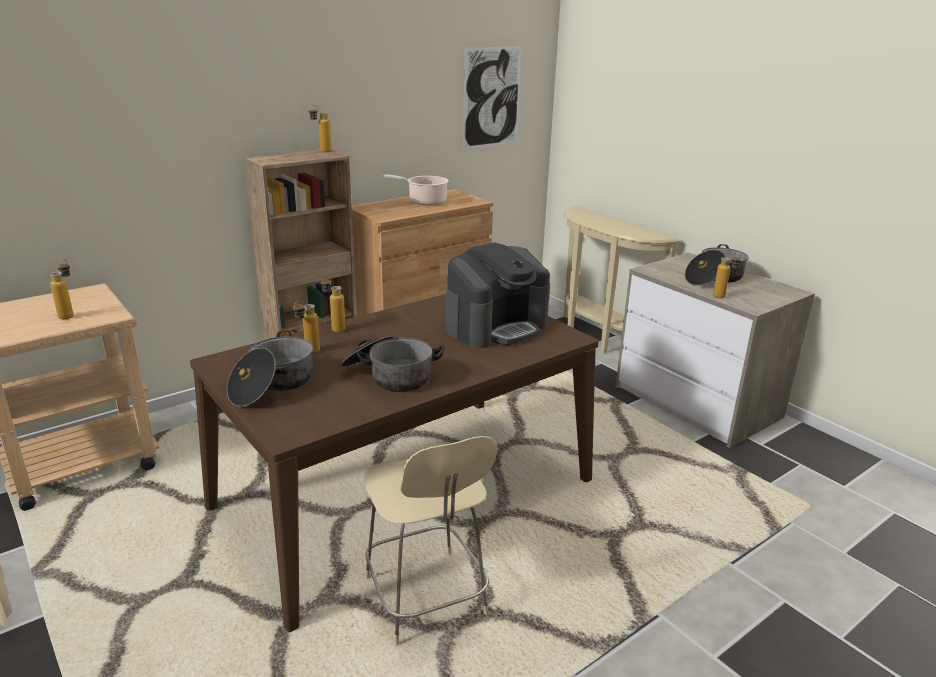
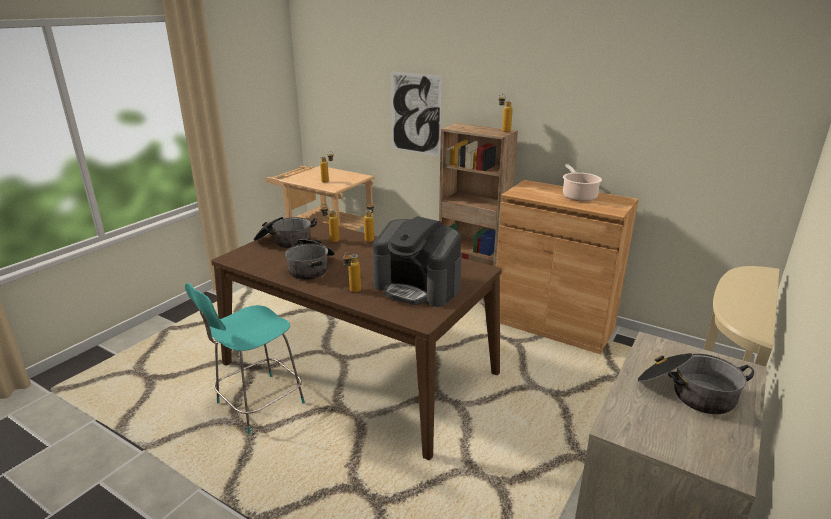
camera: 70 degrees right, 0 degrees up
(426, 600) = (257, 405): beige chair -> turquoise chair
(491, 97) = (713, 118): picture -> picture (415, 114)
(723, 298) = (623, 403): bottle -> bottle (352, 292)

